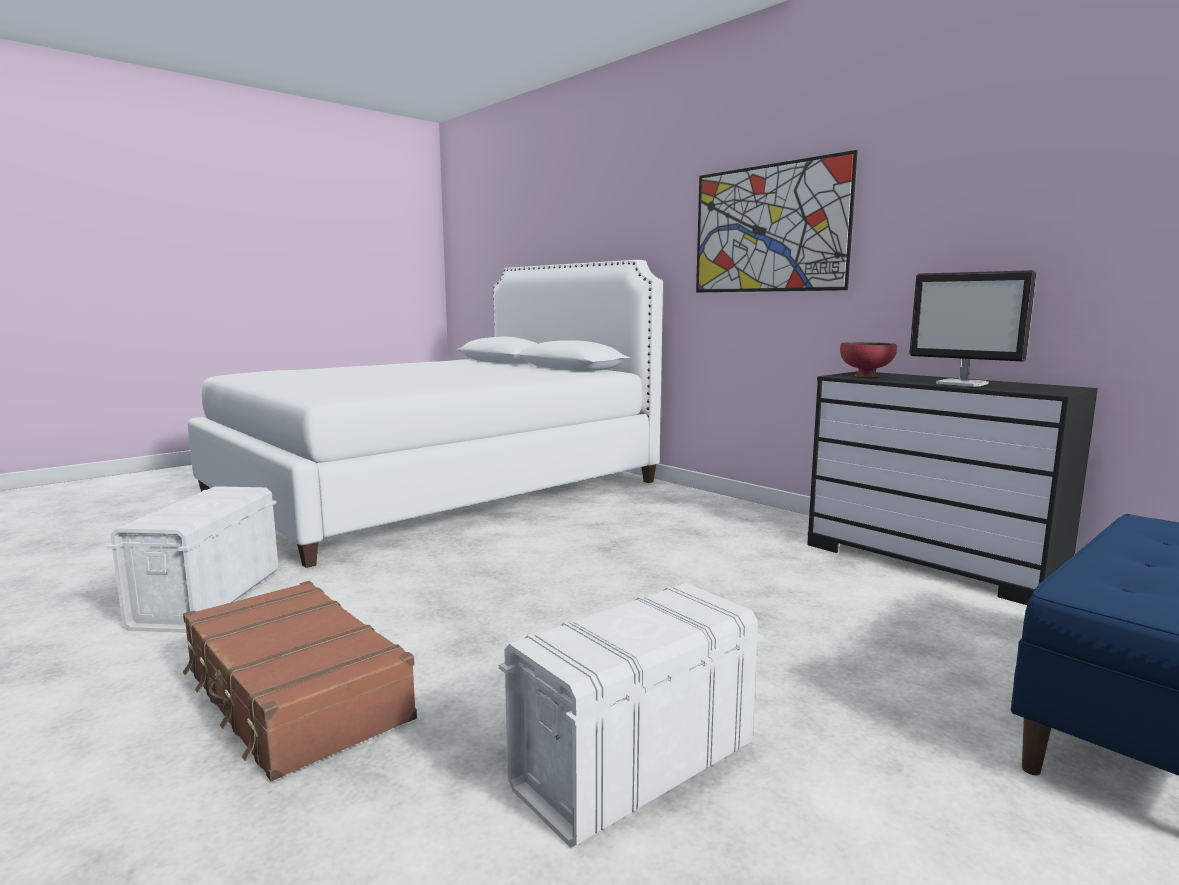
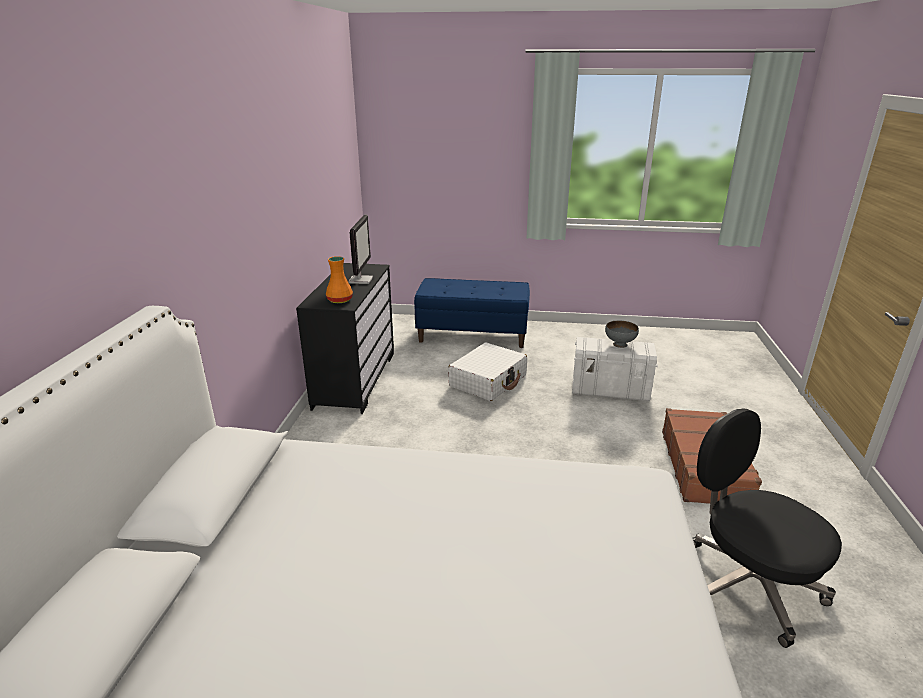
camera: 130 degrees left, 15 degrees up
(207, 598) = (747, 583): white storage box -> black office chair
(635, 634) = (620, 344): none -> grey bowl
(768, 228) = (229, 222): picture -> none
(833, 647) = (488, 381): none -> white suitcase
(865, 376) = (339, 300): red bowl -> orange vase

